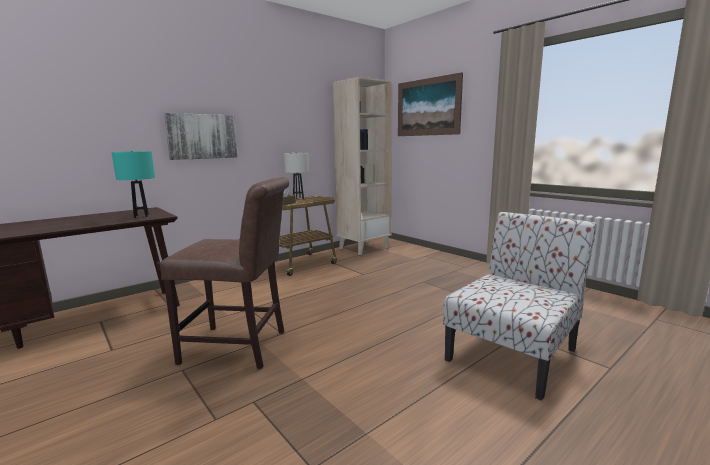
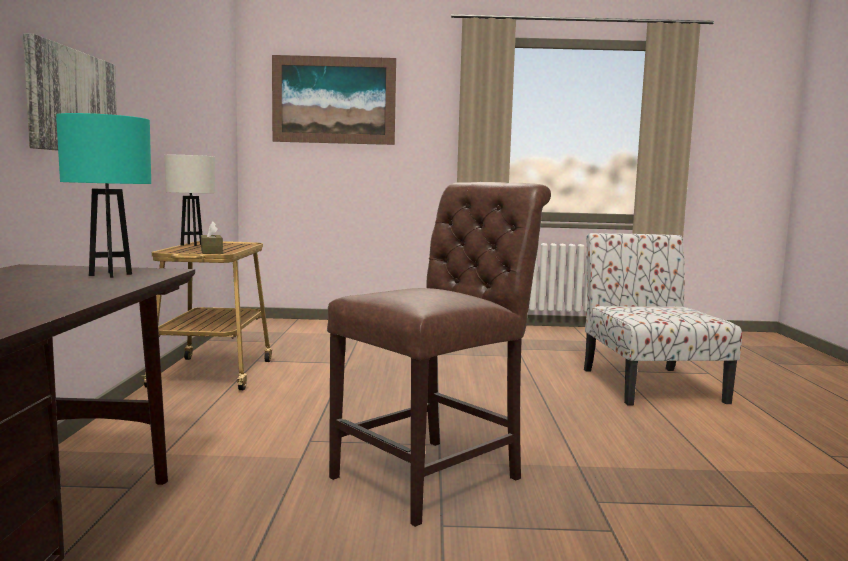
camera: 50 degrees left, 5 degrees down
(364, 247) = (252, 335): beige bookcase -> none

